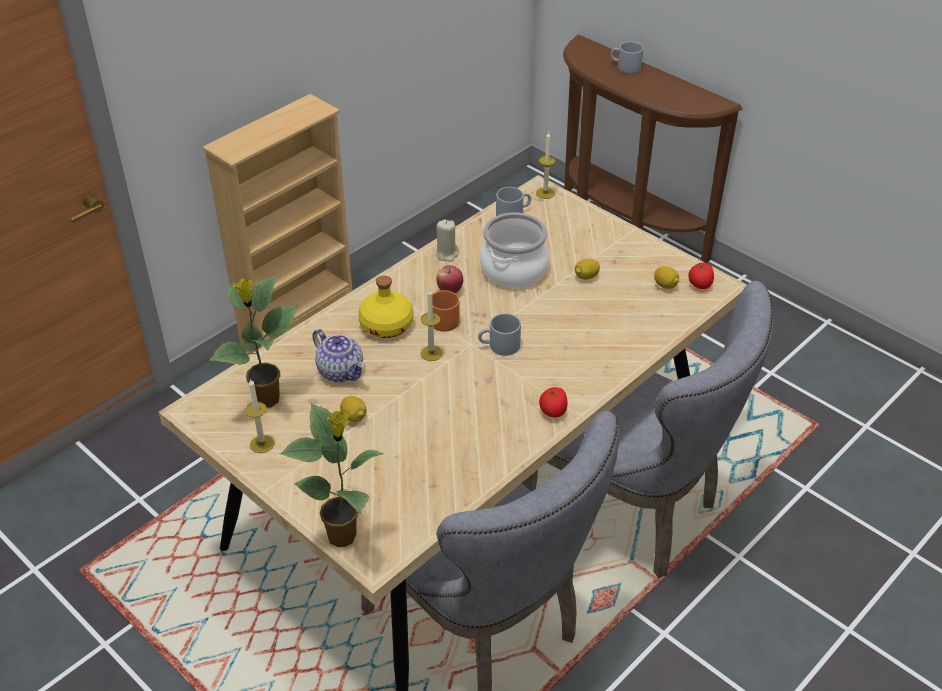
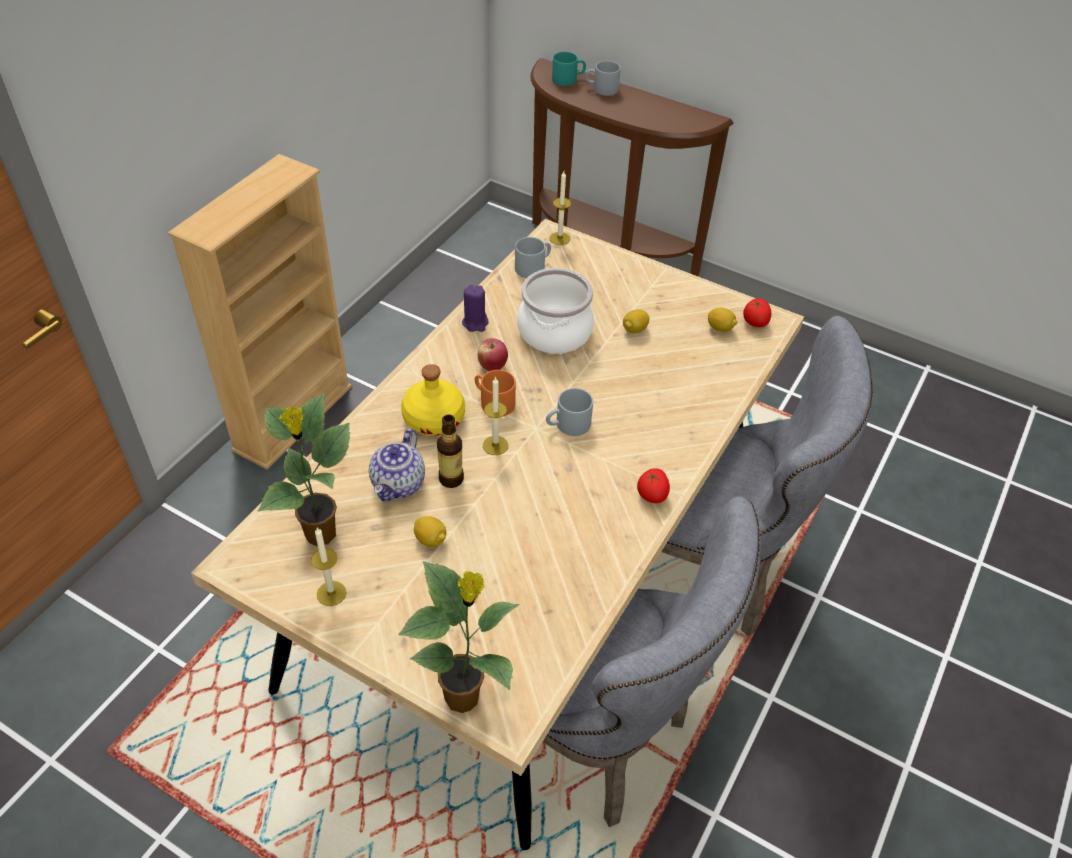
camera: 15 degrees left, 5 degrees up
(341, 371) = (399, 484): teapot -> teapot turned 75 degrees clockwise
(386, 373) = (451, 479): none -> bottle
(446, 254) = (475, 323): beige candle -> purple candle
(597, 55) = (568, 79): none -> turquoise mug

